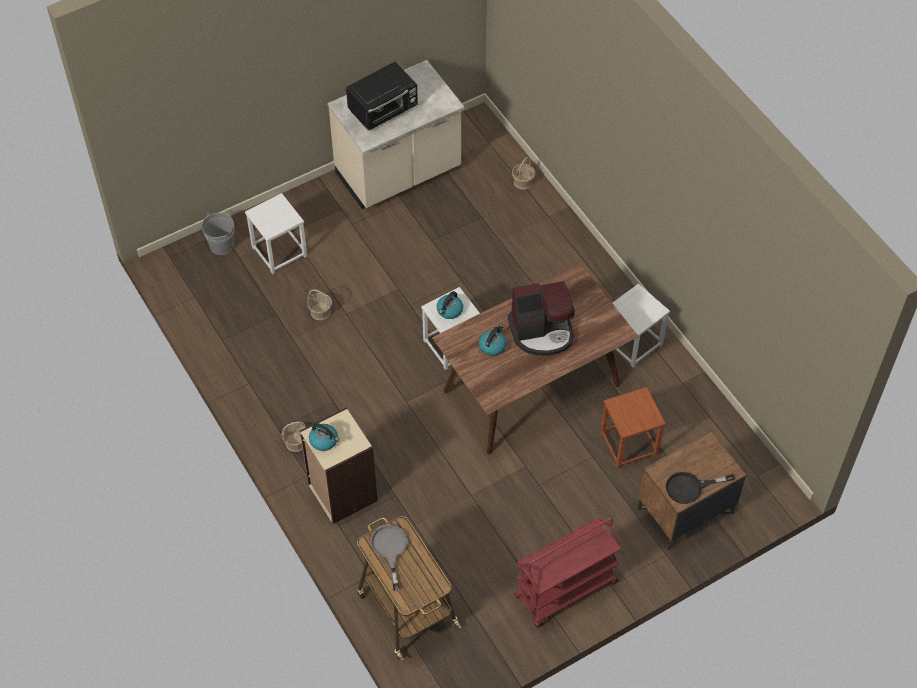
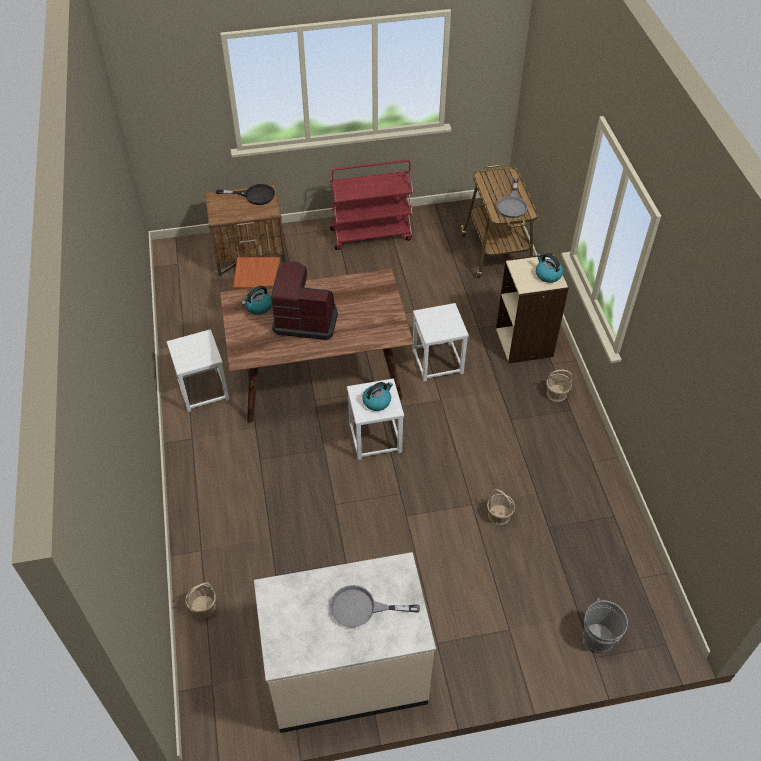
camera: 160 degrees left, 5 degrees down
(279, 251) = (529, 606): white stool -> white stool (438, 362)
(384, 110) = (362, 608): black microwave -> grey frying pan
(492, 345) = (358, 320): kettle -> kettle (258, 307)

